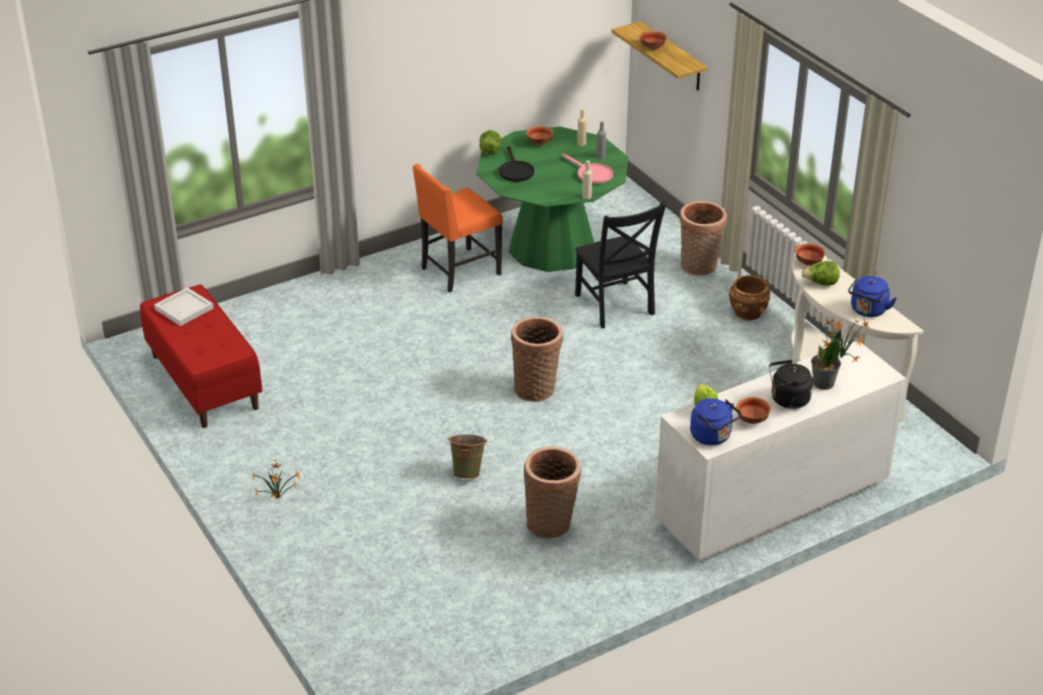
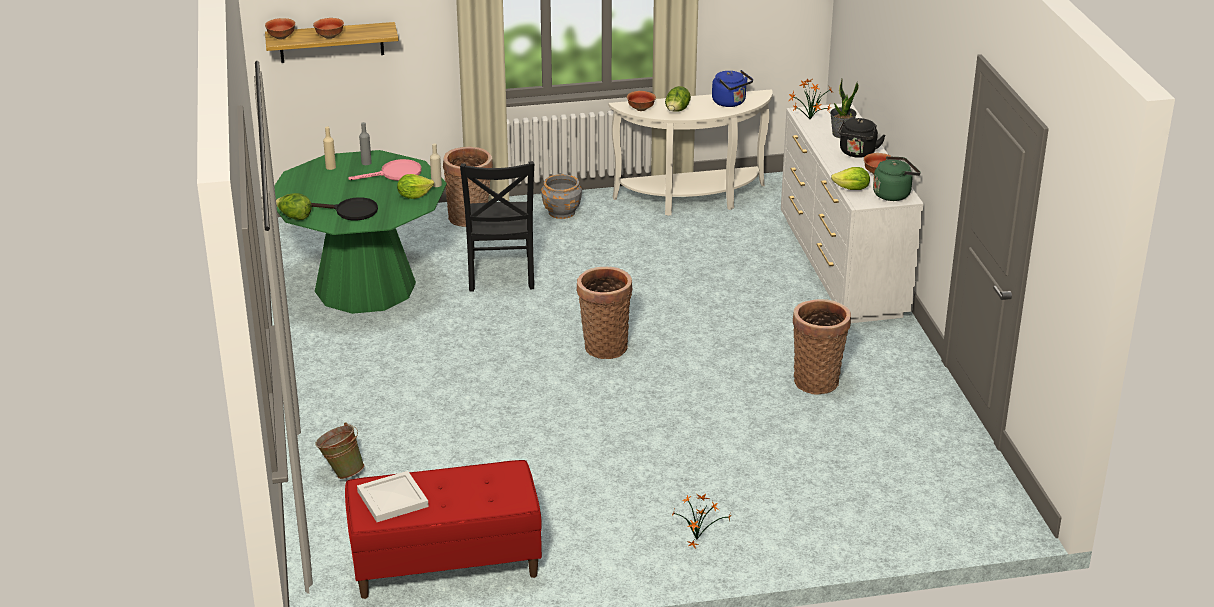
camera: 70 degrees left, 5 degrees down
(459, 272) = (363, 350): orange chair -> none
(468, 471) = (715, 411): green bucket -> green bucket (341, 472)
(539, 143) = (308, 188): bowl -> bowl (282, 37)
(560, 191) = (414, 196): none -> lettuce
(615, 306) = (500, 275): black chair -> black chair turned 90 degrees clockwise
(713, 437) = (893, 194): blue kettle -> green kettle
(748, 312) = (561, 212): brown planter -> grey planter

